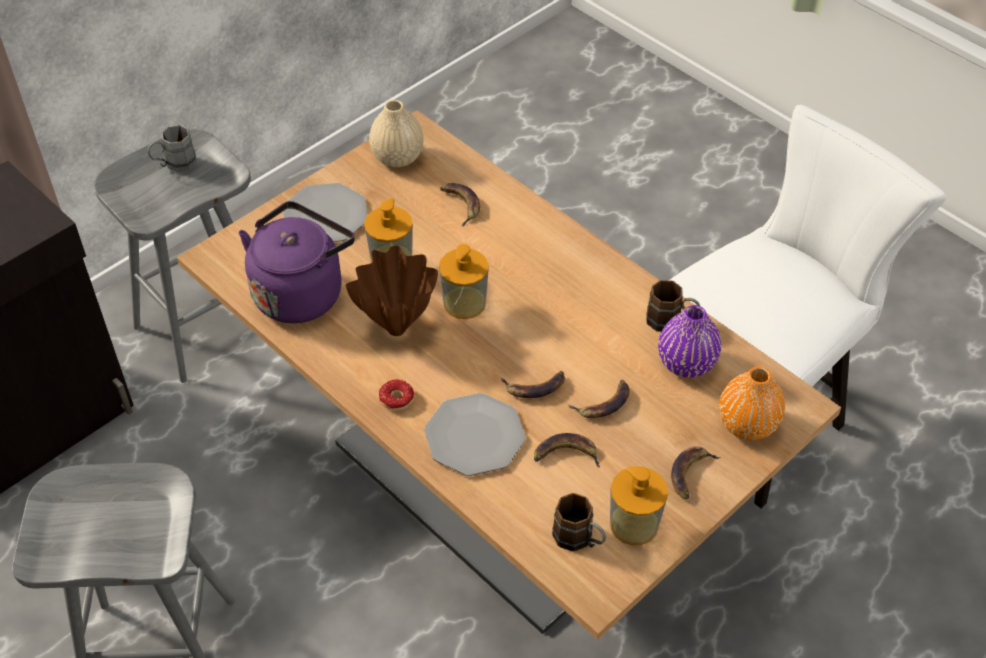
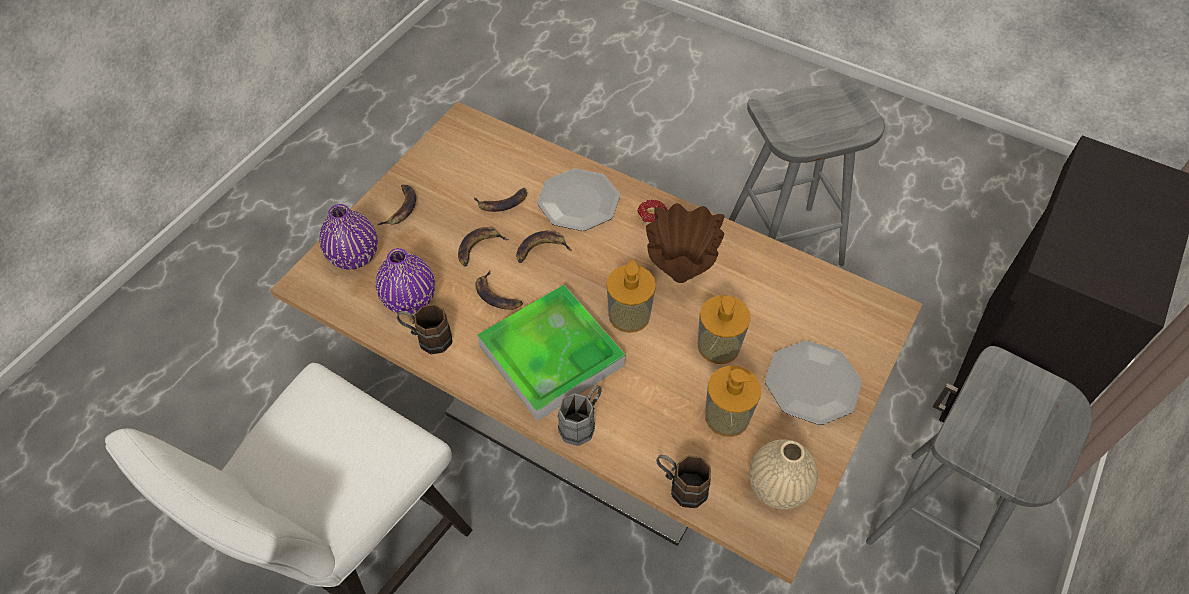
camera: 165 degrees right, 5 degrees up
(174, 165) = (1025, 444): grey mug -> grey mug (582, 423)
(301, 292) = (784, 292): purple kettle -> none
(461, 204) = (677, 433): banana -> banana (497, 295)
(552, 283) = (551, 355): none -> tray
(579, 540) = (480, 148): brown mug -> brown mug (680, 486)
(634, 524) = (441, 166): soap dispenser -> soap dispenser (727, 416)
(747, 424) = (354, 256): orange vase -> purple vase

